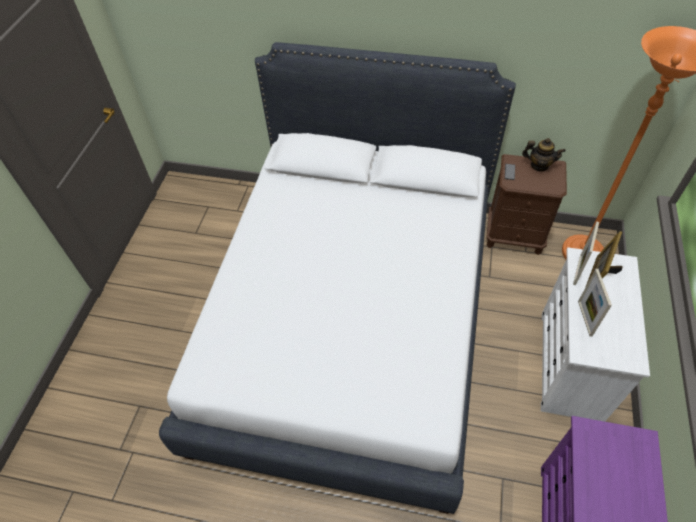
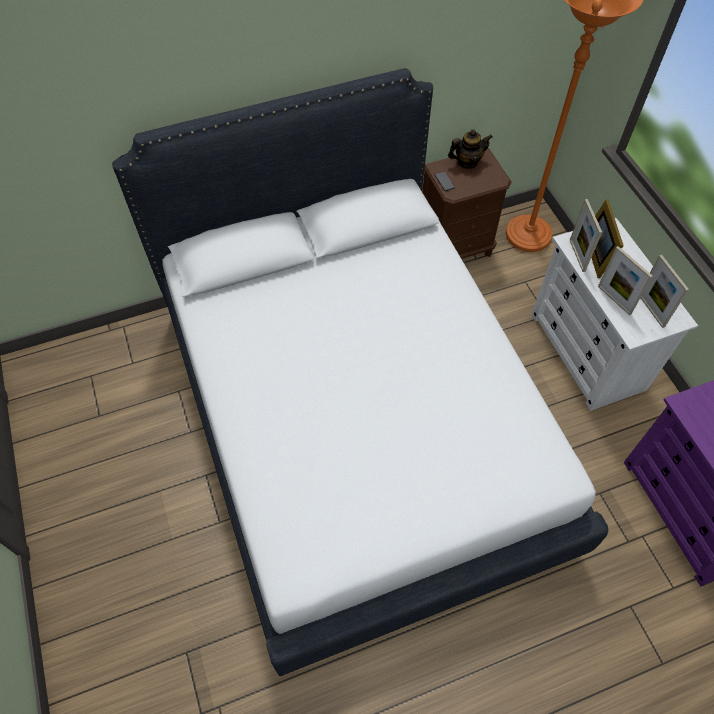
camera: 35 degrees left, 5 degrees up
(613, 342) = (651, 310): none -> picture frame

